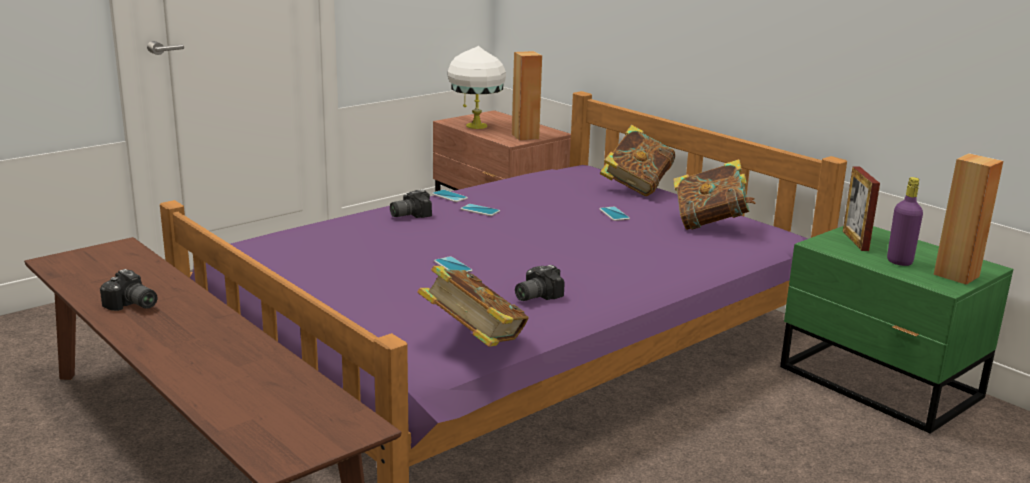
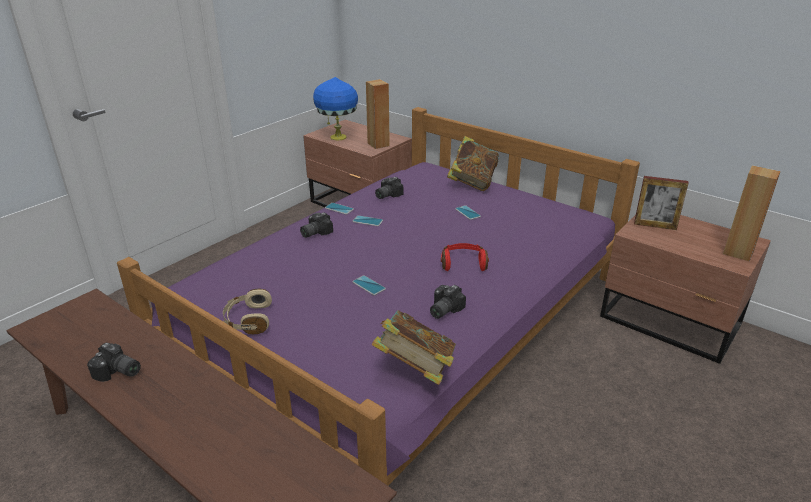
camera: 10 degrees left, 10 degrees up
(295, 281) = (248, 320): none -> beige headphones
(475, 126) = (337, 137): white table lamp -> blue table lamp
(516, 189) = (386, 195): none -> camera
(583, 259) = (463, 263): none -> red headphones
(710, 224) = (539, 214): book -> none
(855, 241) = (655, 226): picture frame -> picture frame turned 60 degrees counterclockwise
(880, 384) = (671, 322): green nightstand -> brown nightstand
(899, 261) = (694, 243): purple bottle -> none

